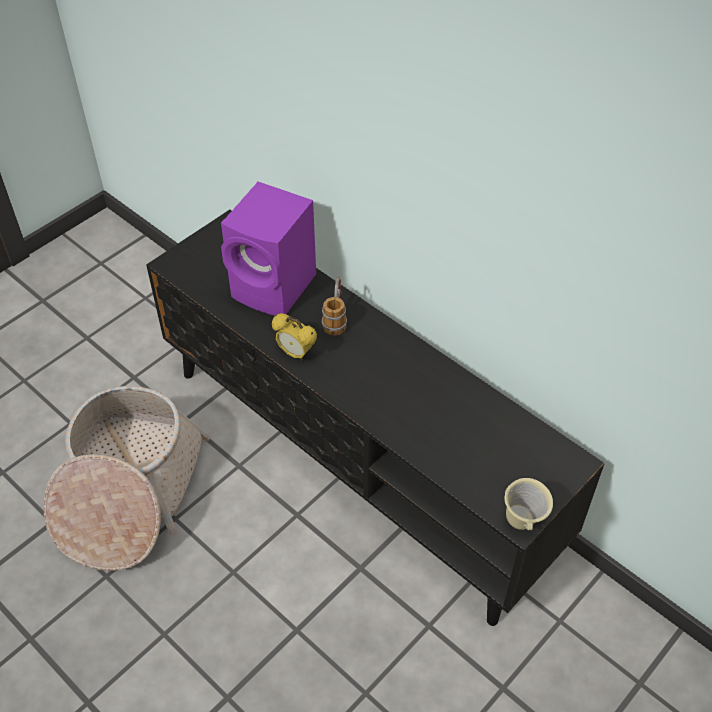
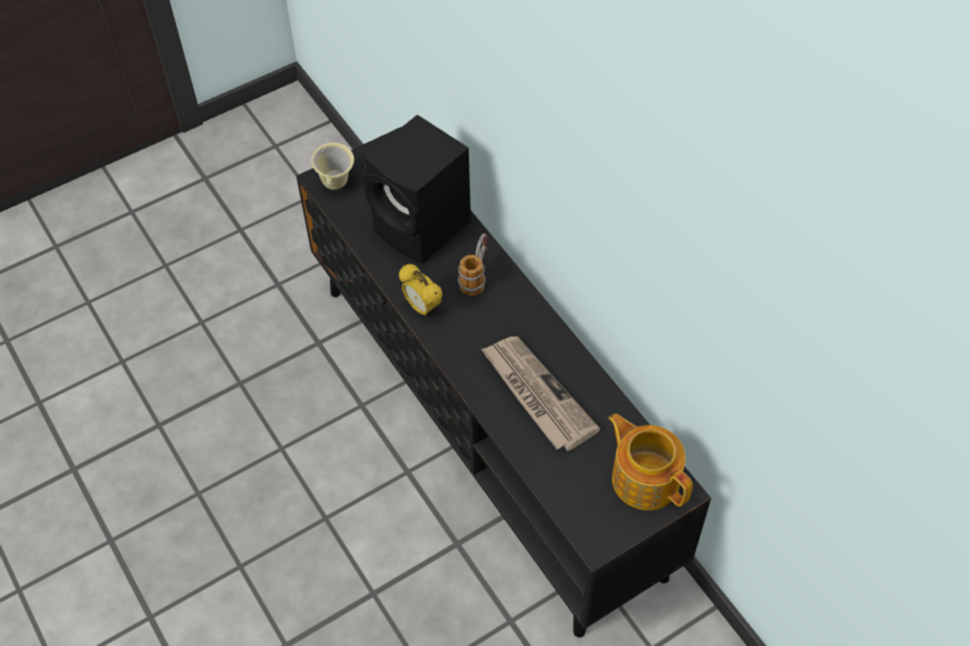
camera: 15 degrees right, 5 degrees up
(128, 493) = (241, 411): basket -> none
(276, 288) = (423, 228): purple speaker -> black speaker
(422, 407) = (536, 394): none -> newspaper
(523, 523) = (600, 543): beige mug -> beige mug (337, 186)
(542, 458) = (645, 478): none -> teapot

